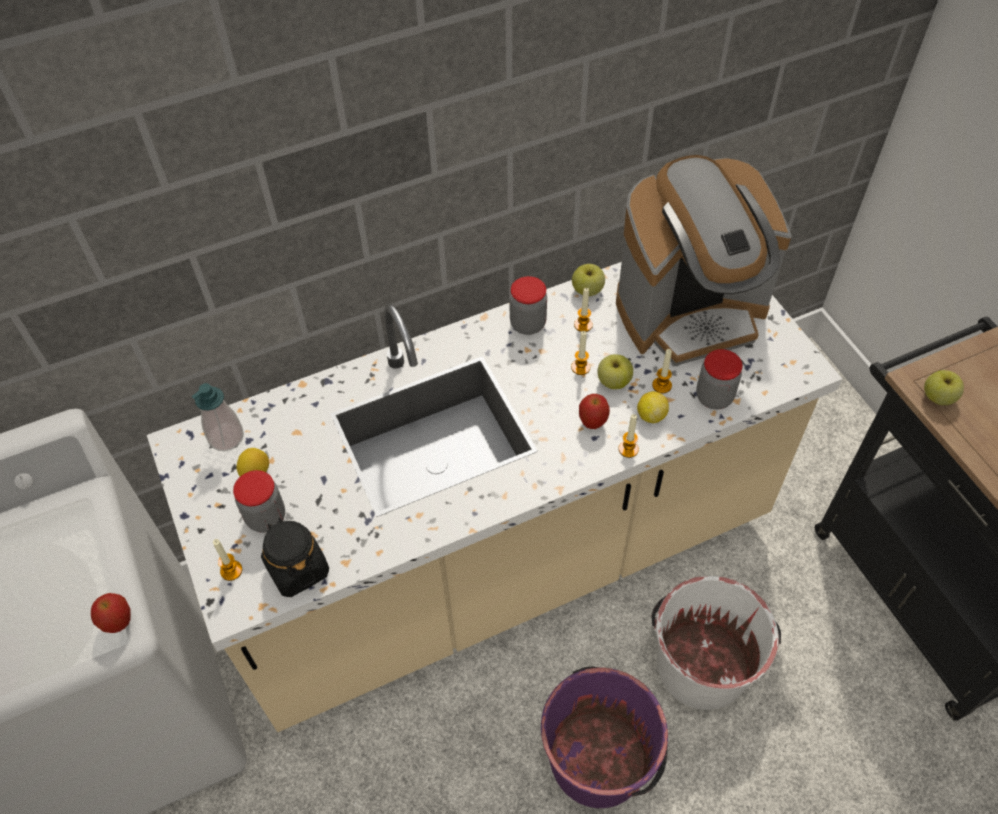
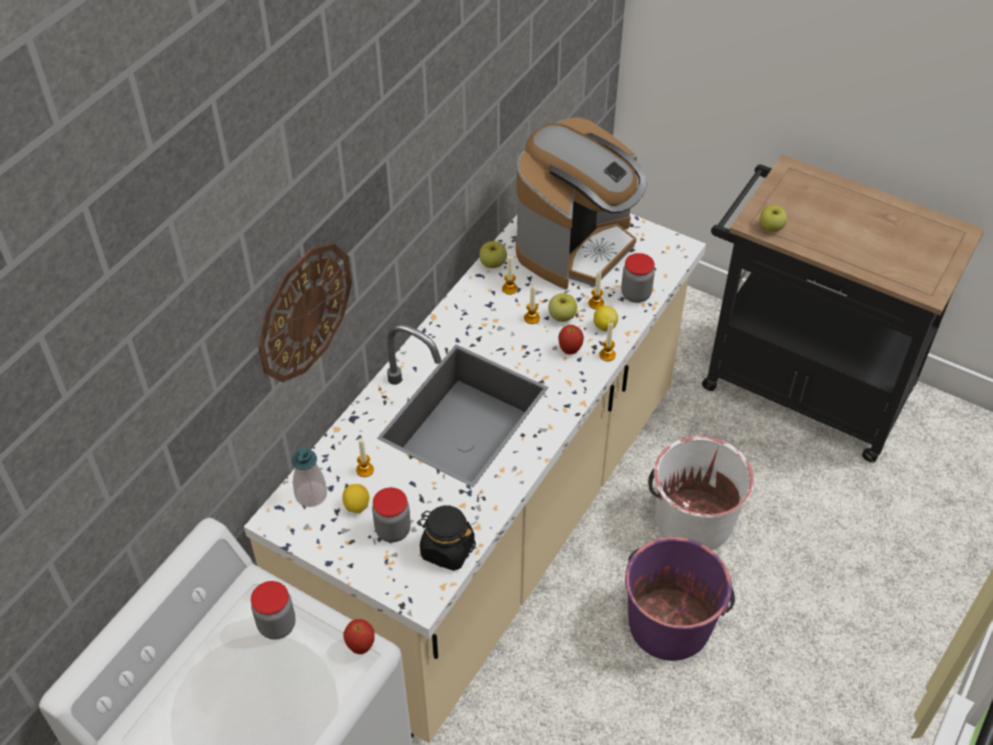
camera: 35 degrees left, 5 degrees down
(231, 570) = (399, 577): candle -> candle (365, 470)
(258, 242) = (304, 311): none -> wall clock
(528, 324) = (469, 306): jar -> jar (277, 625)

